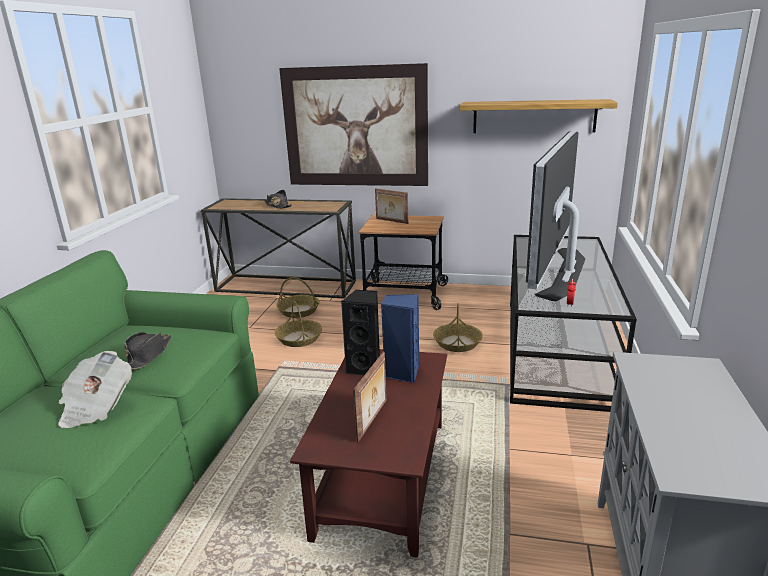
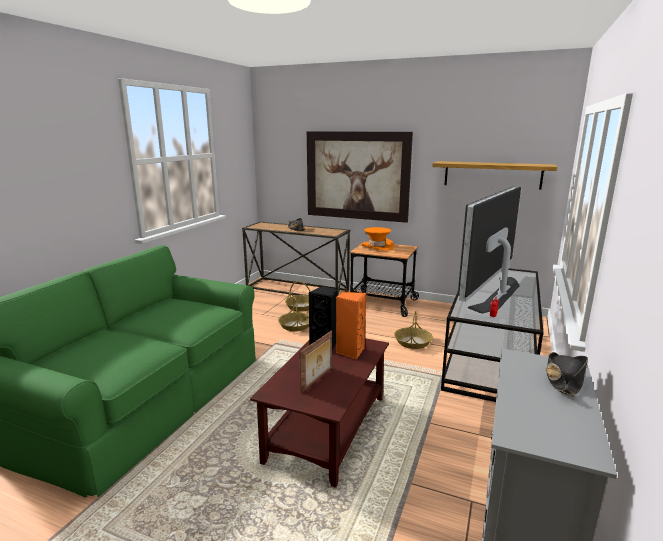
camera: 10 degrees right, 5 degrees down
(96, 406) = (132, 345): newspaper -> none
(147, 356) = (176, 318): black hat -> black hat (564, 379)
(391, 221) = (376, 246): picture frame -> orange hat
(402, 373) = (350, 351): blue speaker -> orange speaker

